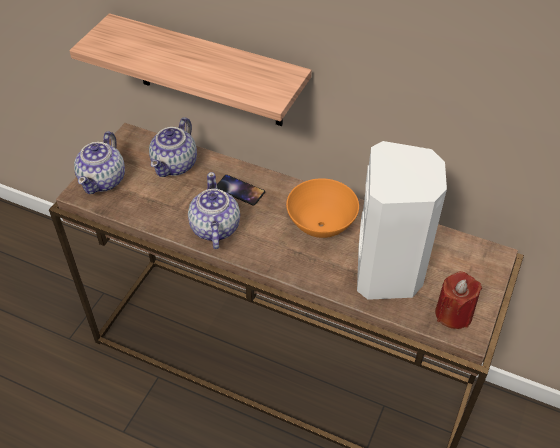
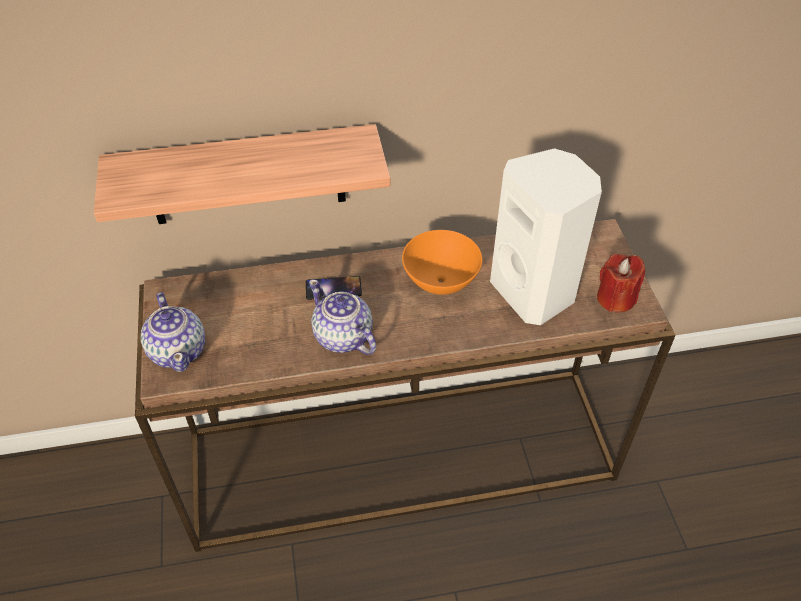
camera: 35 degrees left, 0 degrees up
(176, 165) = (245, 297): teapot -> none

